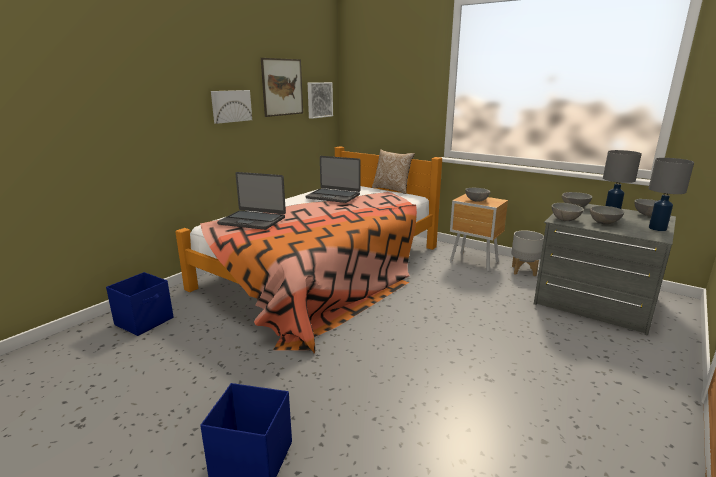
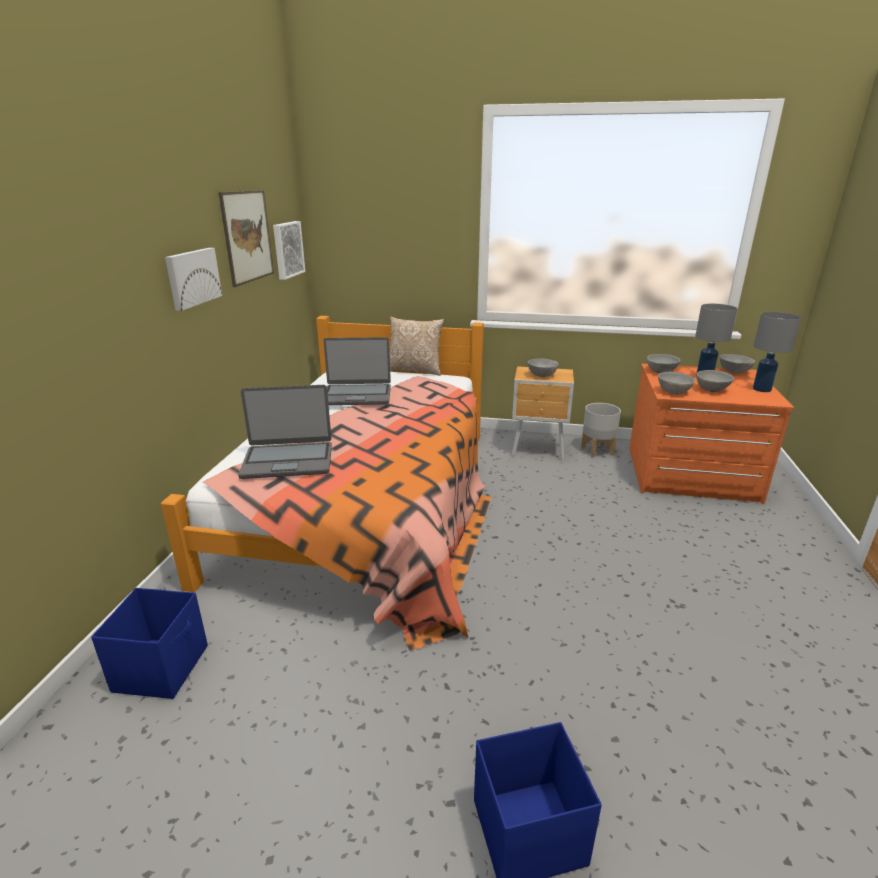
camera: 25 degrees left, 5 degrees up
(594, 301) = (690, 475): grey dresser -> orange dresser

